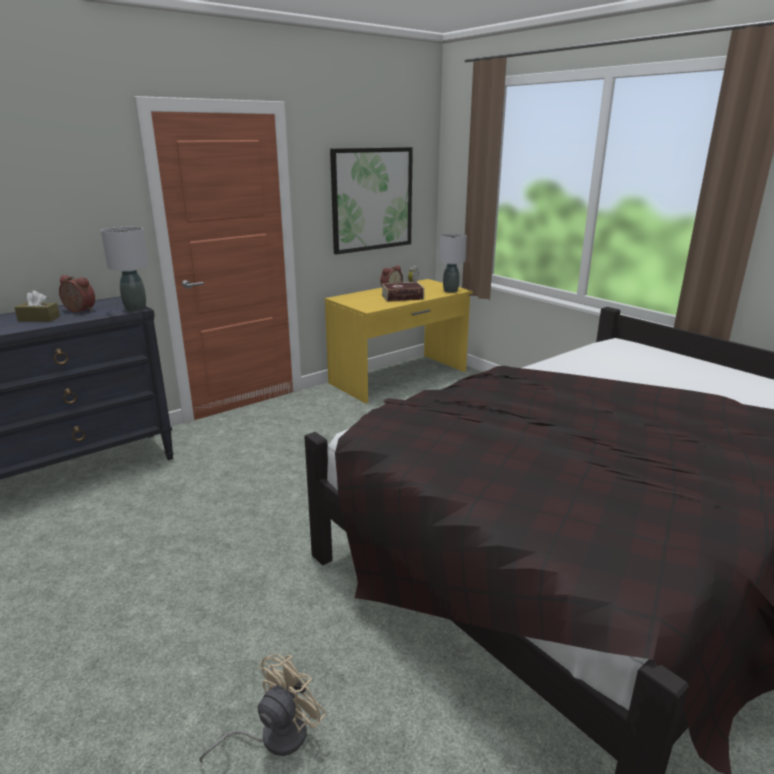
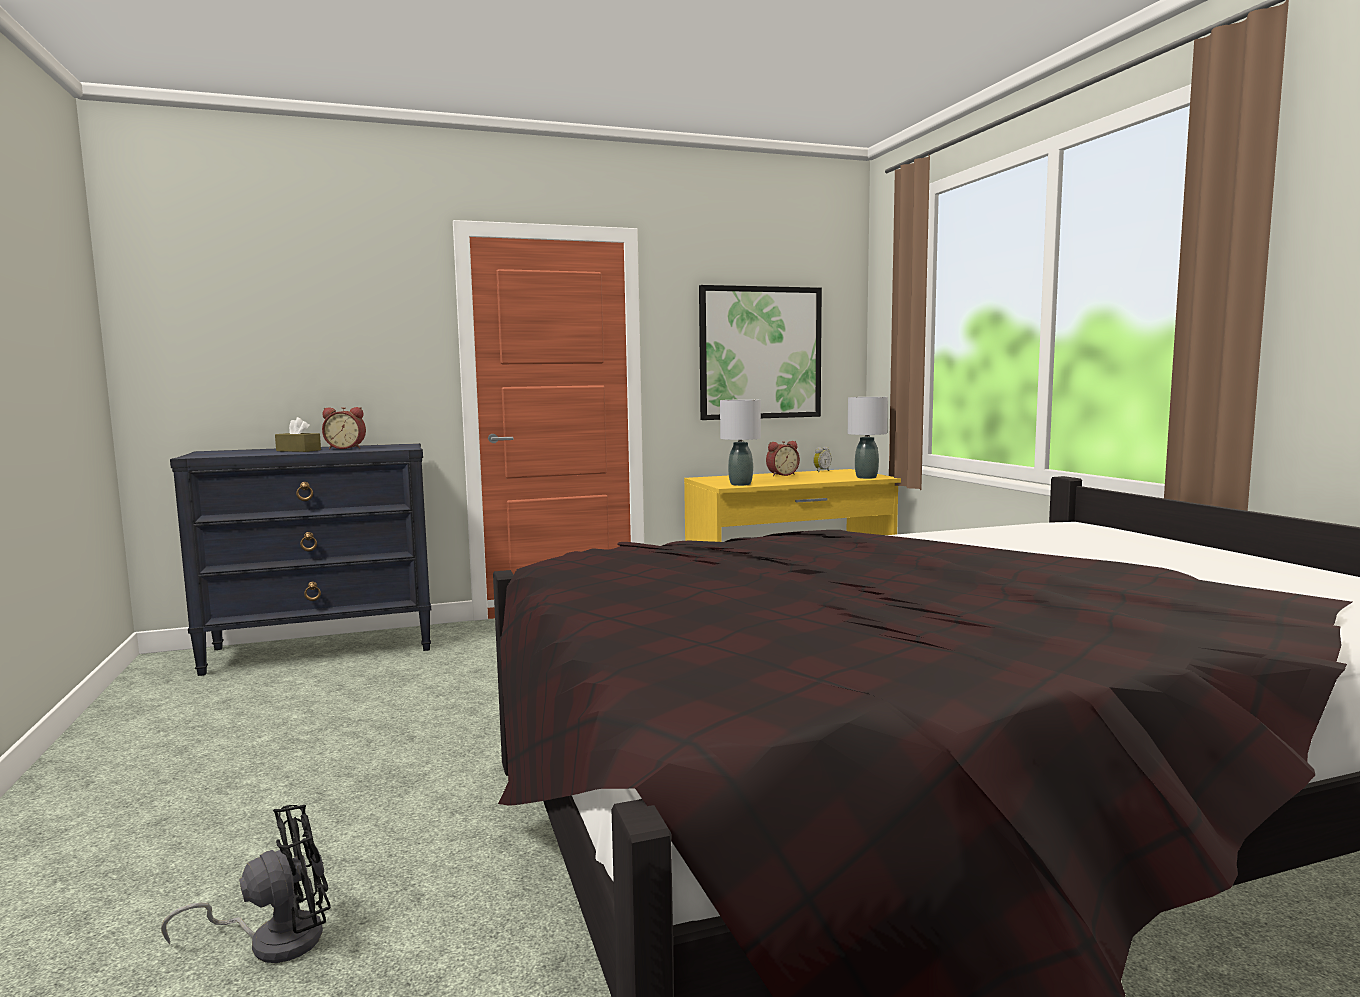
camera: 20 degrees right, 15 degrees down
(78, 311) = (346, 448): alarm clock -> alarm clock turned 135 degrees clockwise
(135, 309) = (404, 448): grey table lamp -> grey table lamp (740, 484)
(274, 737) = (275, 939): beige fan -> black fan
(402, 297) = (788, 480): book -> none

